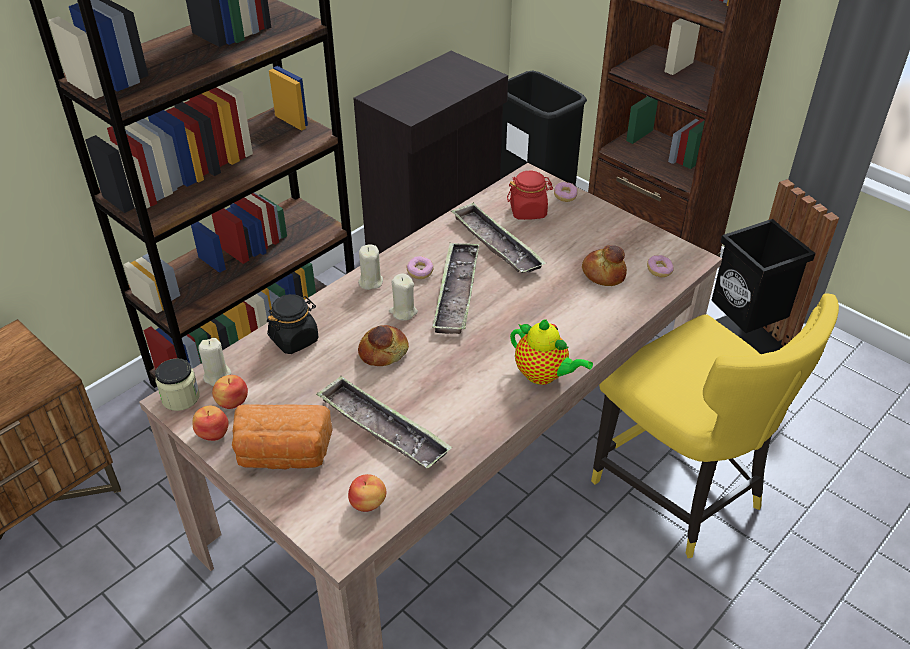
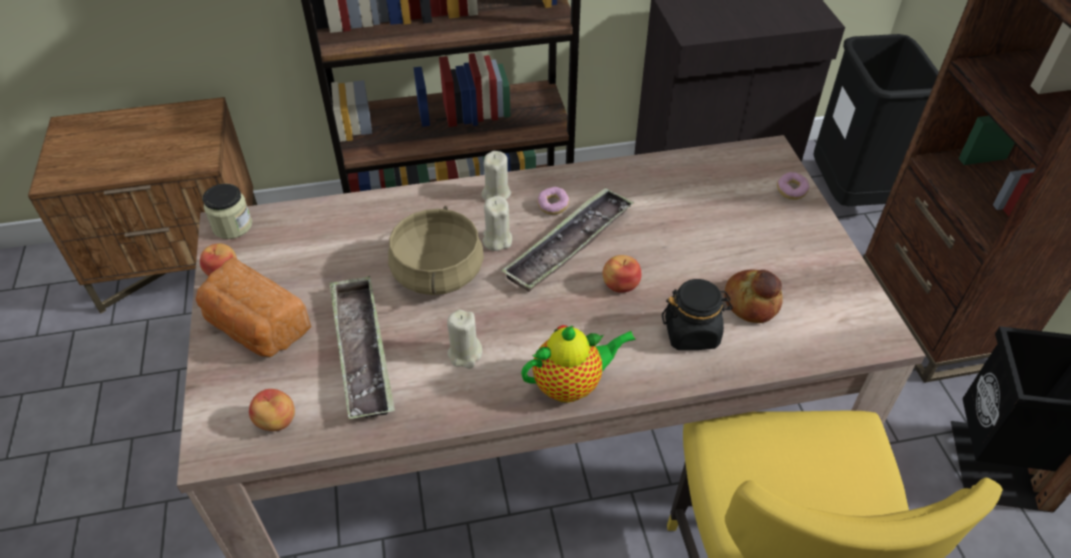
camera: 35 degrees right, 5 degrees up
(217, 376) = (279, 221): beige candle -> beige candle (465, 354)
(232, 401) = (266, 252): apple -> apple (620, 284)
(294, 339) = (374, 218): black jar -> black jar (692, 333)
(383, 352) = (438, 273): bread -> beige cooking pot
(496, 244) = (661, 211): tray -> none
(528, 211) = (732, 190): red jar -> none
(543, 375) = (571, 384): teapot -> teapot turned 90 degrees counterclockwise
(659, 271) = (824, 331): donut -> none

